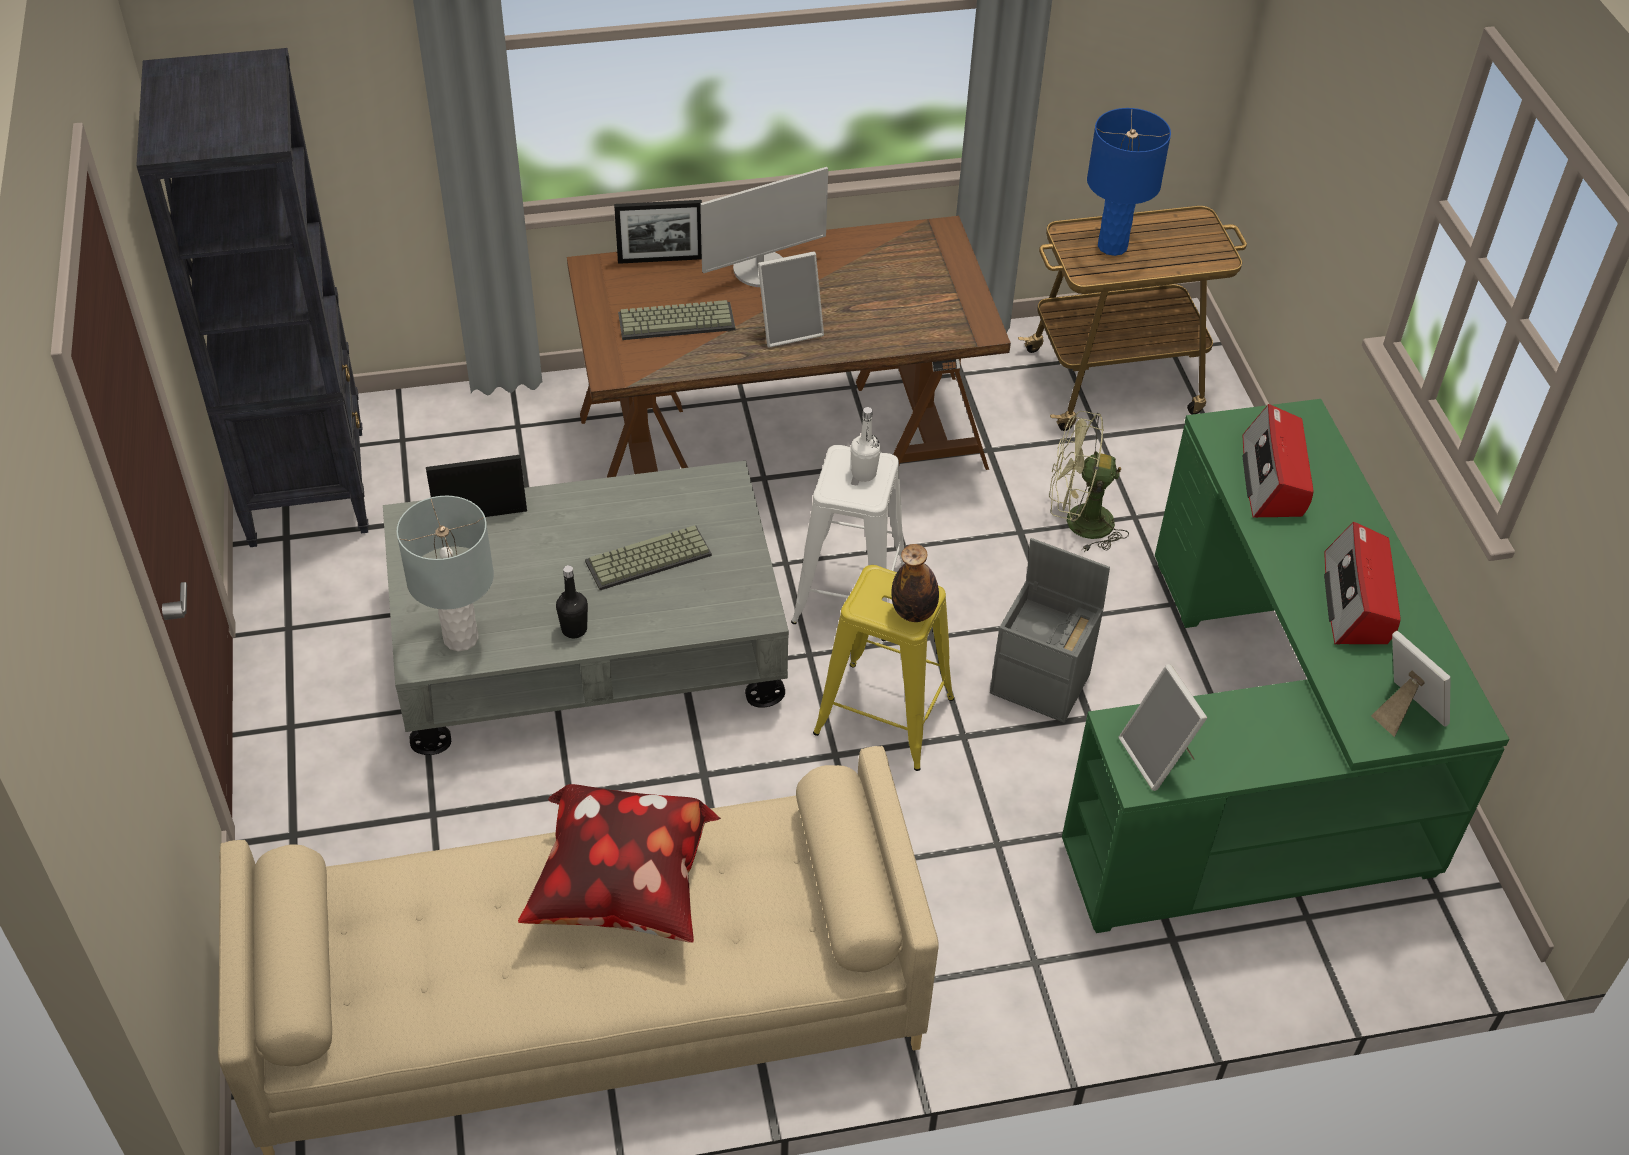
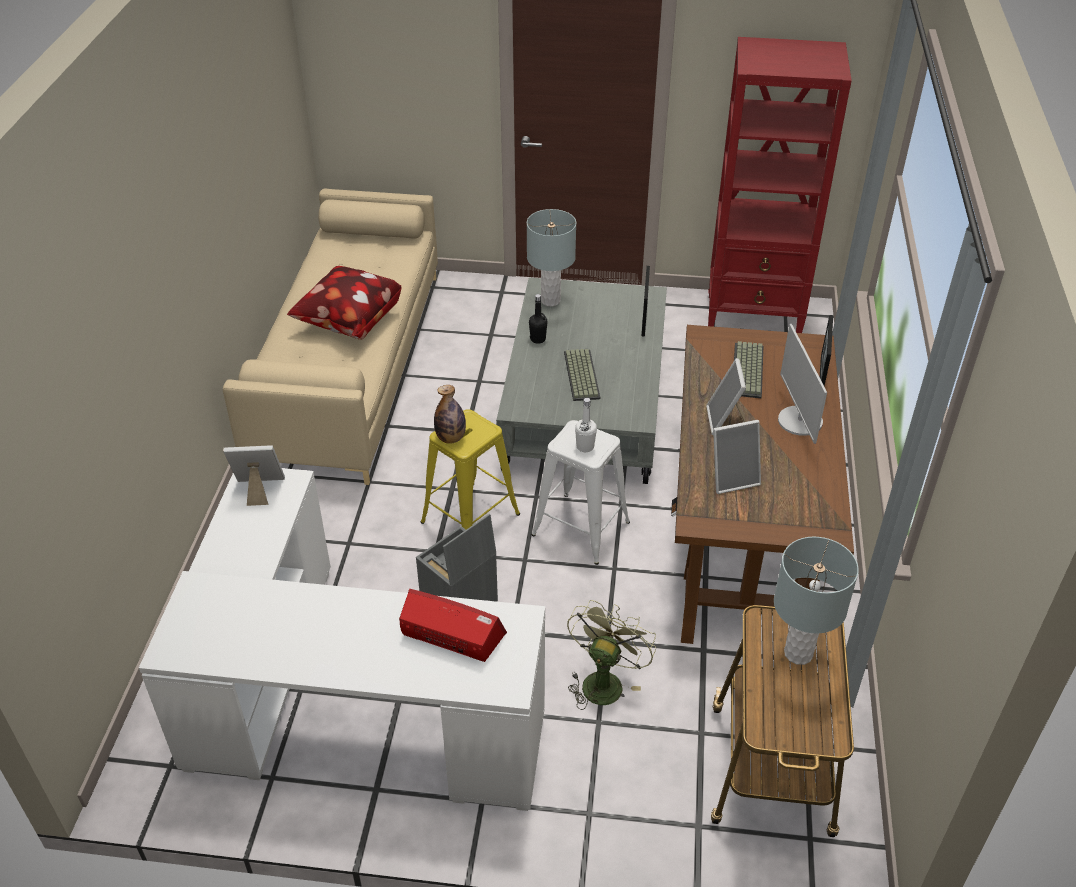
camera: 110 degrees right, 5 degrees down
(308, 486) = (754, 318): black bookcase -> red bookcase
(1112, 246) = (798, 653): blue table lamp -> grey table lamp
(1259, 752) = (339, 709): green desk -> white desk
(1357, 600) = (307, 633): radio -> none
(1404, 712) = (199, 616): picture frame -> picture frame (732, 478)

